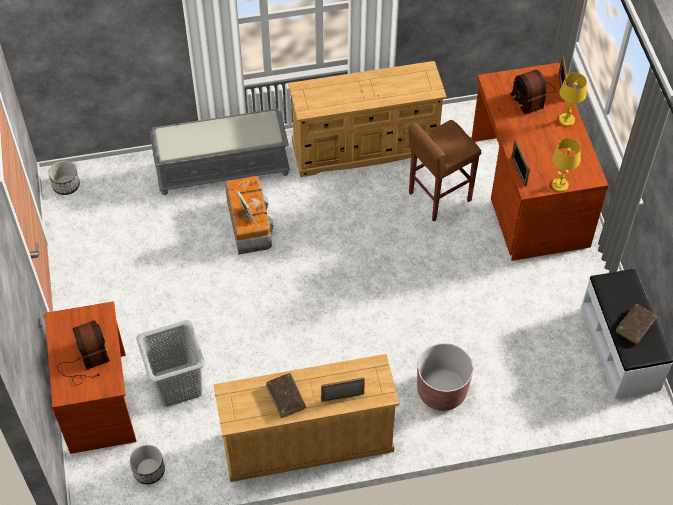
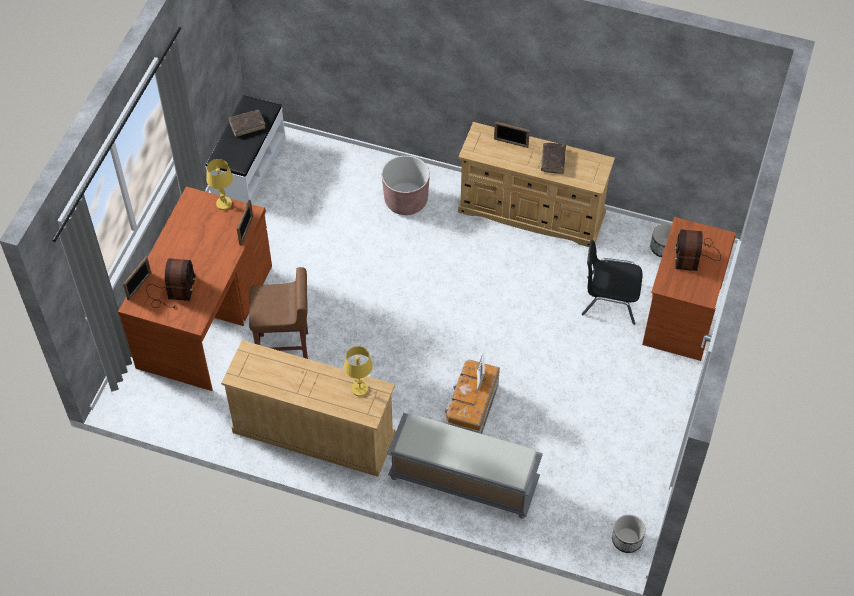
camera: 150 degrees left, 0 degrees up
(178, 385) = (609, 299): grey laundry basket -> black chair
(566, 120) = (165, 254): yellow table lamp -> yellow table lamp (359, 389)

